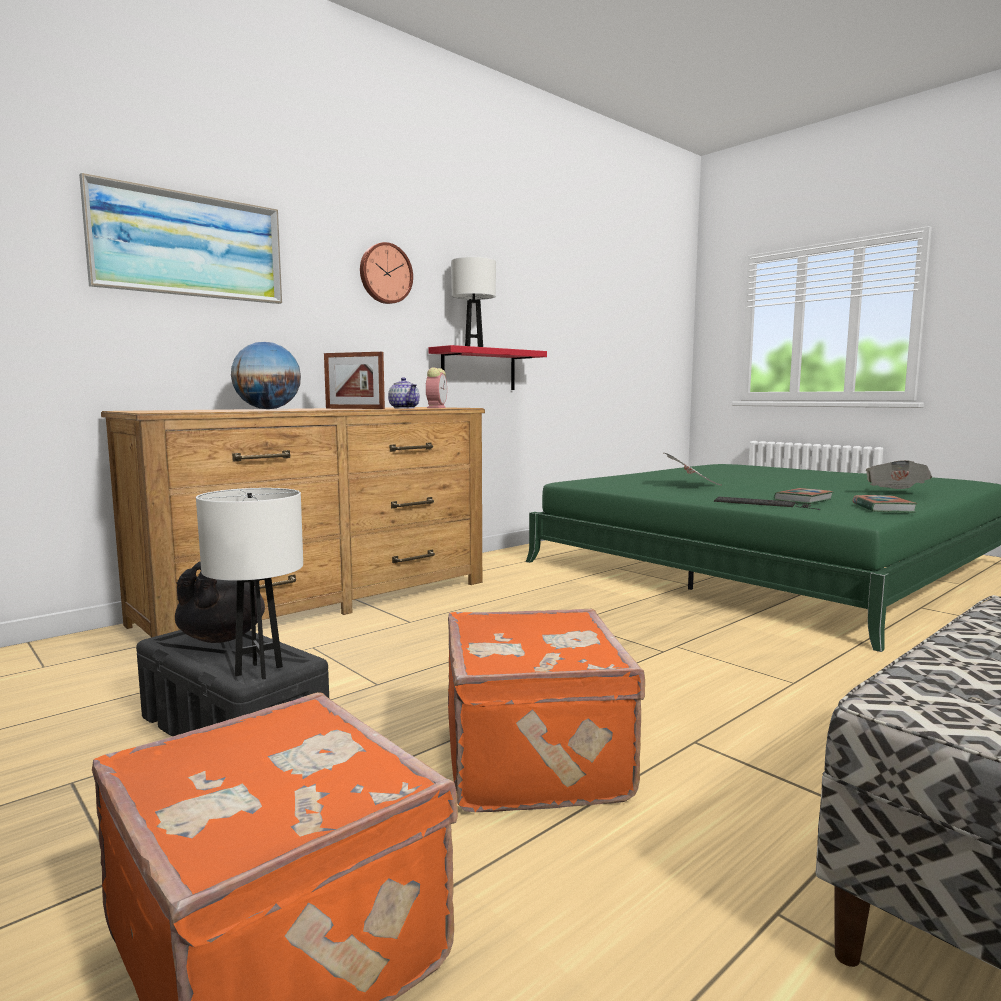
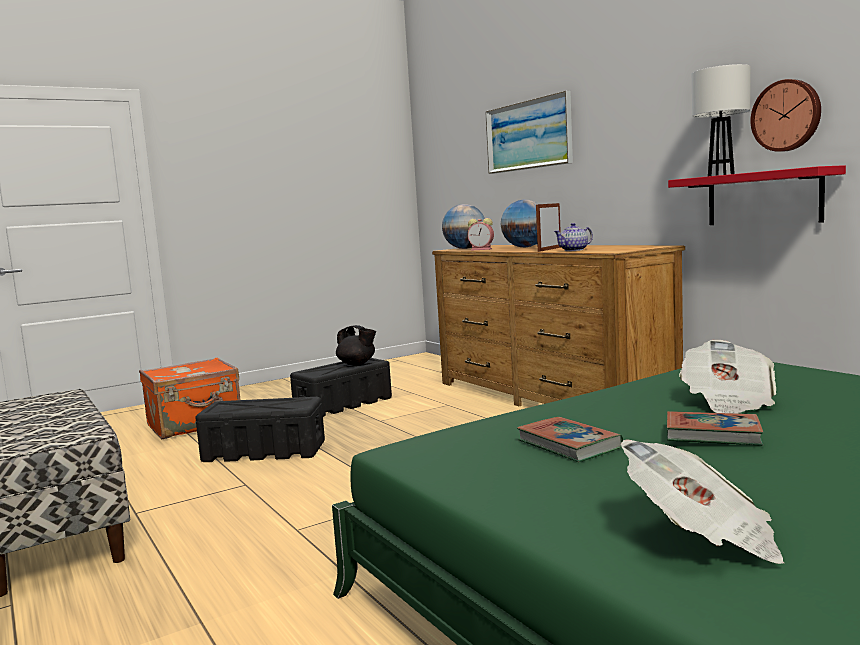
camera: 100 degrees right, 0 degrees up
(171, 411) = (465, 248): none -> globe
(258, 671) = (308, 372): white table lamp -> none
(385, 273) = (650, 112): wall clock -> wall clock (787, 115)
(436, 407) = (593, 251): alarm clock -> alarm clock (482, 249)
(537, 758) = (265, 451): orange suitcase -> black storage box
(764, 504) = (530, 421): keyboard -> none
(883, 508) = (475, 477): book -> book (712, 434)

